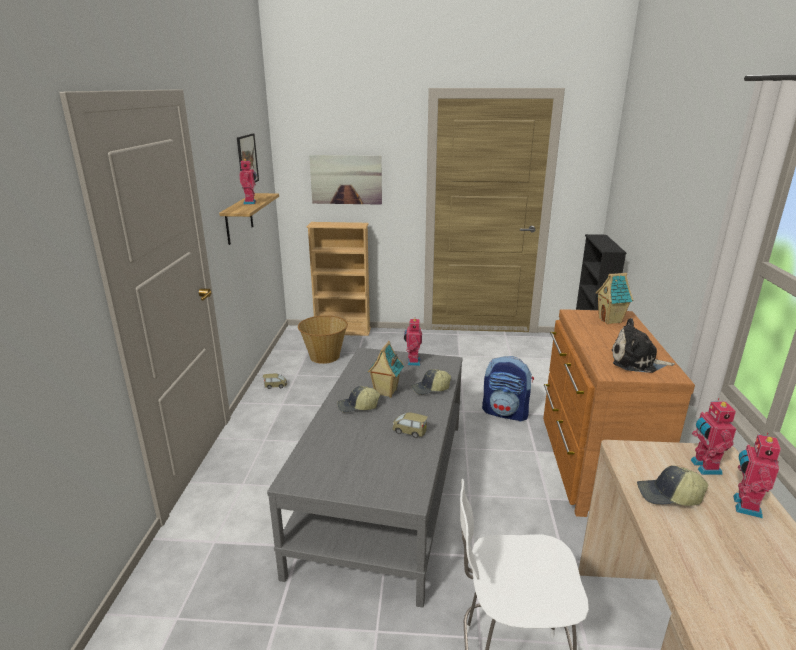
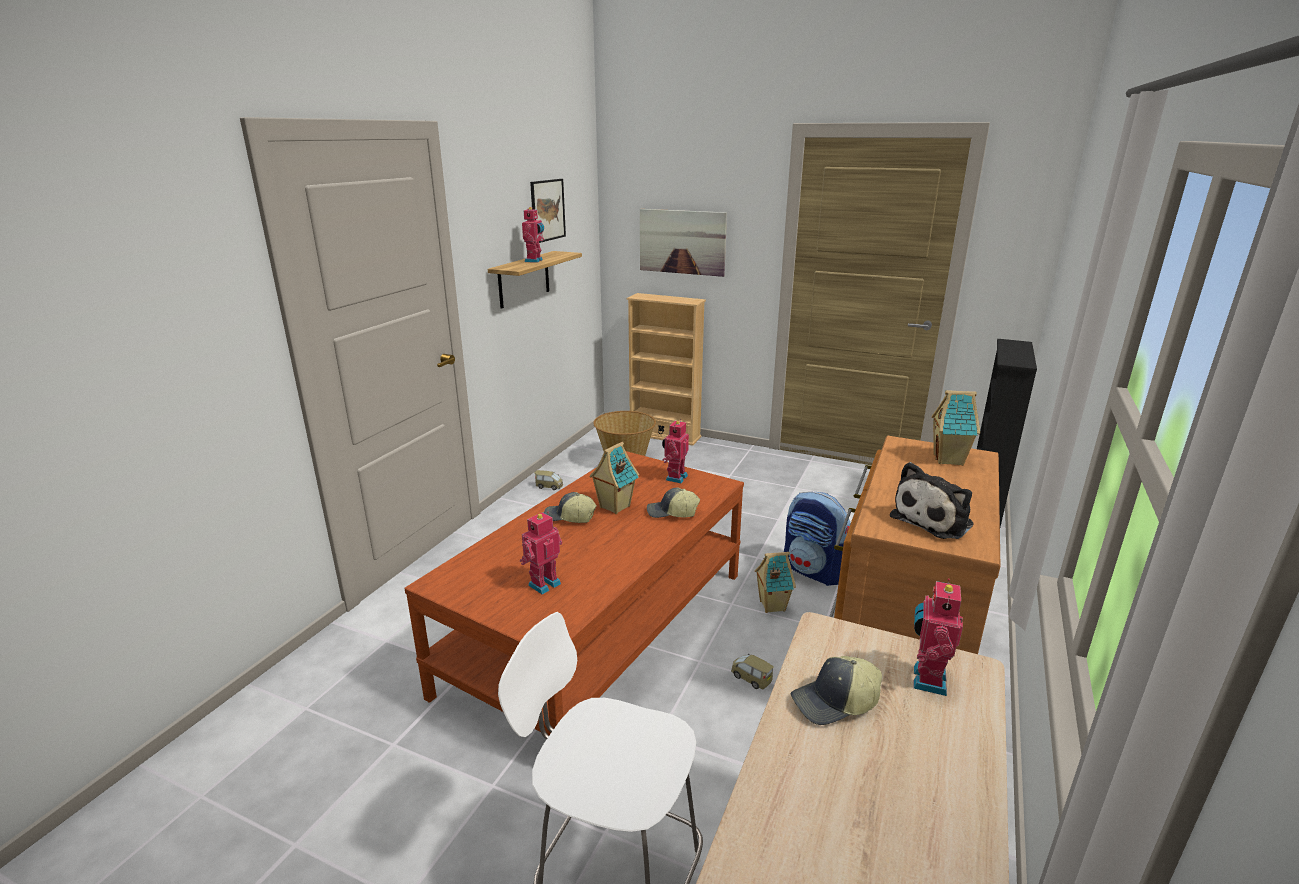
camera: 20 degrees right, 0 degrees up
(384, 491) = (599, 631): grey coffee table -> brown coffee table
(409, 431) = (607, 557): toy car -> toy car (751, 678)
(493, 443) = (771, 606): none -> toy house
(636, 362) = (934, 520): plush toy -> plush toy turned 75 degrees counterclockwise
(668, 496) = (835, 703): cap -> cap turned 45 degrees counterclockwise
(744, 506) = (941, 745): toy robot -> toy robot (543, 583)

